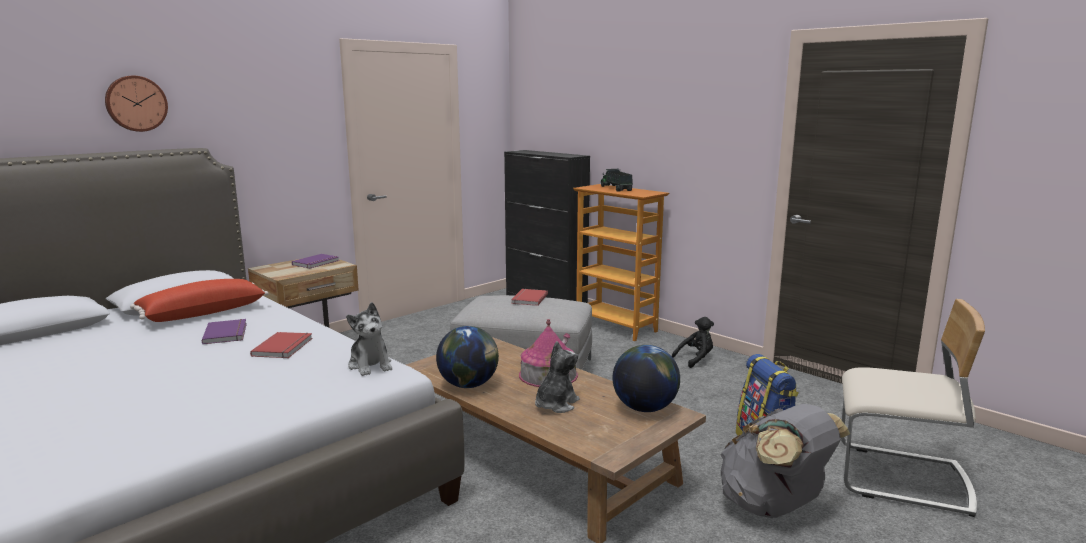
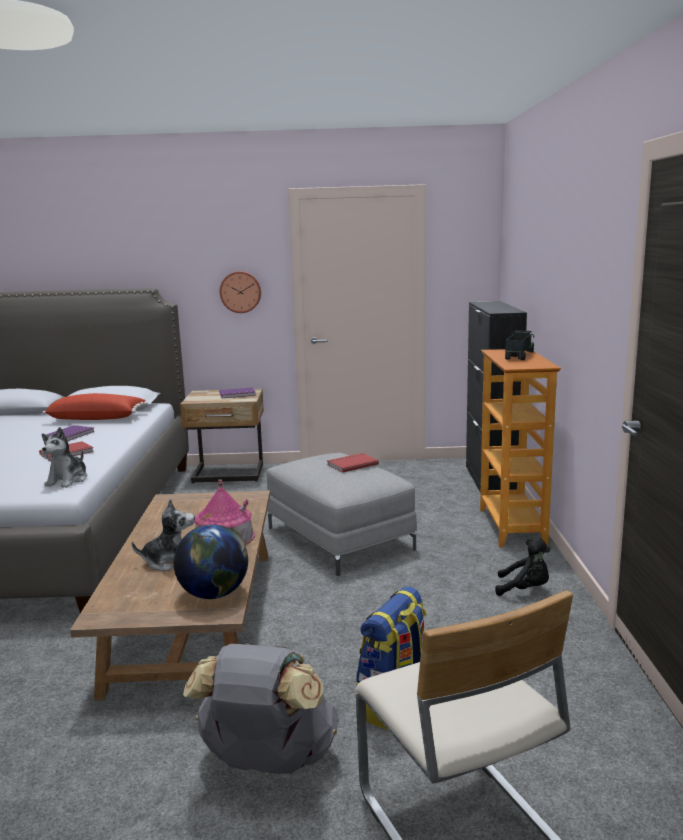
camera: 45 degrees right, 0 degrees up
(136, 103) = (113, 252): wall clock -> wall clock (240, 292)
(468, 385) = (159, 523): globe -> none

